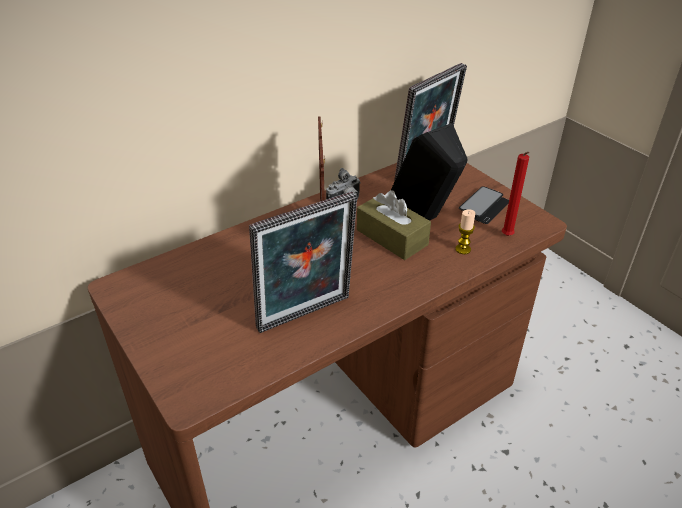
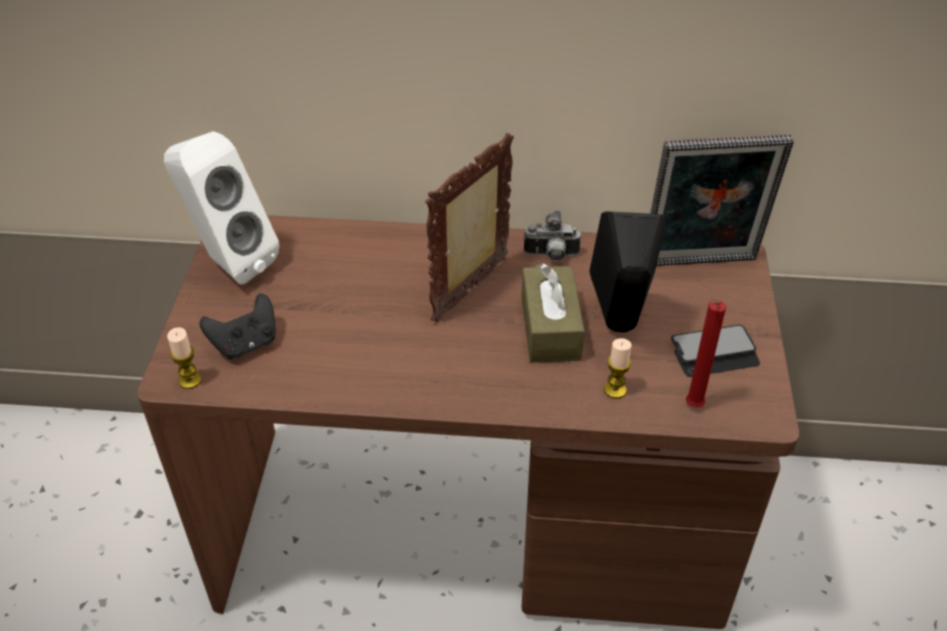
camera: 40 degrees right, 5 degrees up
(138, 308) = (228, 263): none -> white speaker
(203, 395) = (190, 380): none -> candle
(216, 349) = (246, 344): none -> black game controller
(306, 316) = (358, 362): picture frame -> none

